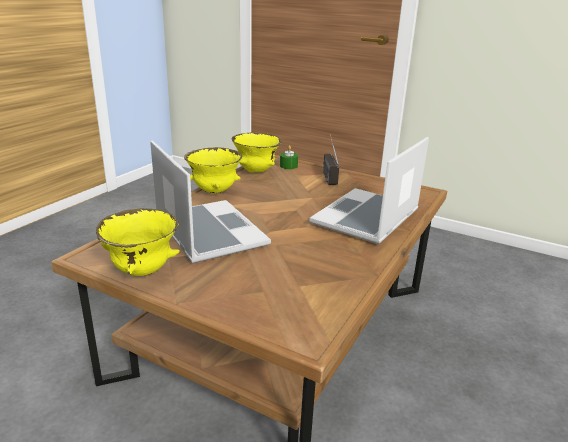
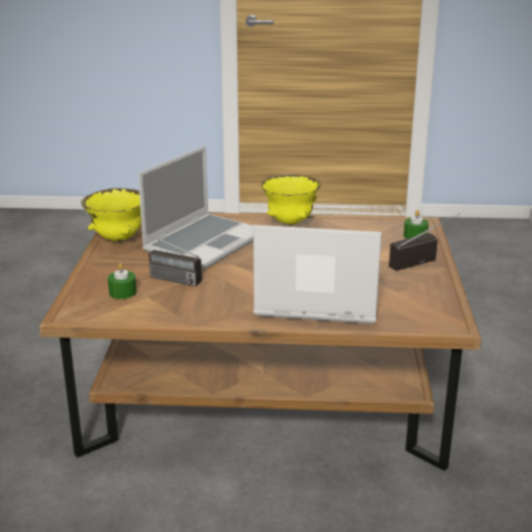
camera: 65 degrees right, 0 degrees up
(256, 171) = (369, 225): yellow bowl -> none
(263, 268) = (162, 277): none -> radio
(278, 297) = (122, 292): none -> green candle

